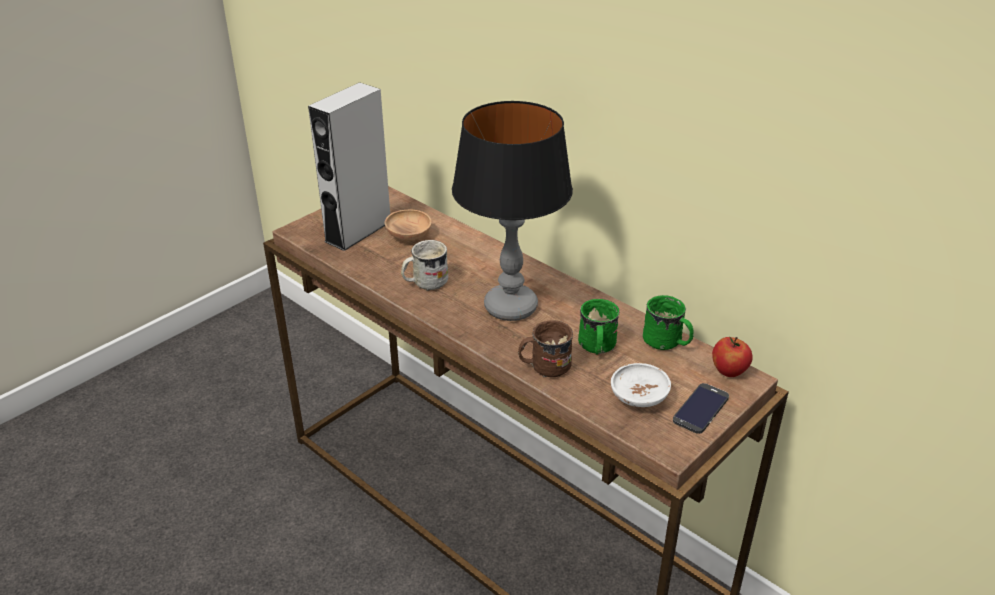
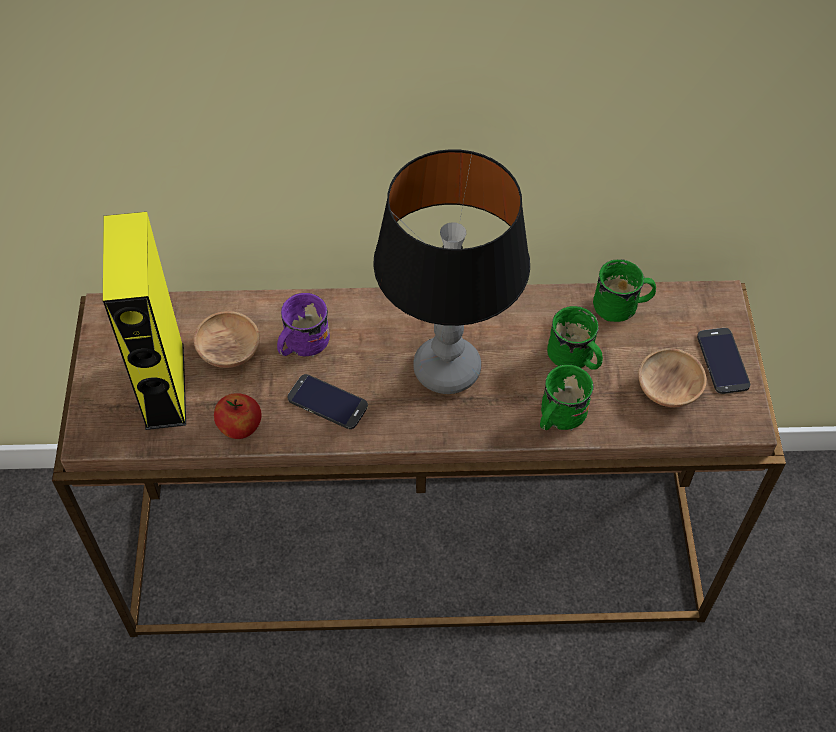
camera: 45 degrees left, 20 degrees up
(358, 231) = (164, 385): grey speaker -> yellow speaker
(424, 282) = (327, 402): white mug -> phone
(448, 253) = (301, 345): none -> purple mug
(544, 366) = (558, 417): brown mug -> green mug
(639, 398) = (668, 389): white bowl -> brown bowl
(729, 371) = (700, 301): apple -> apple (240, 428)

